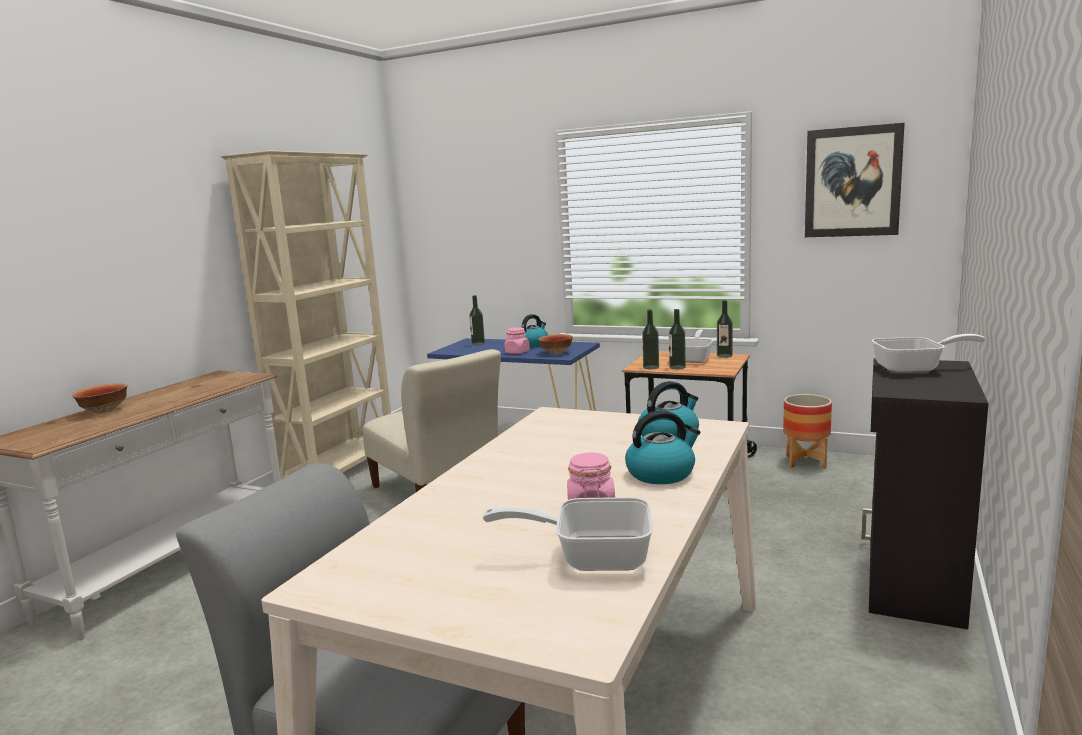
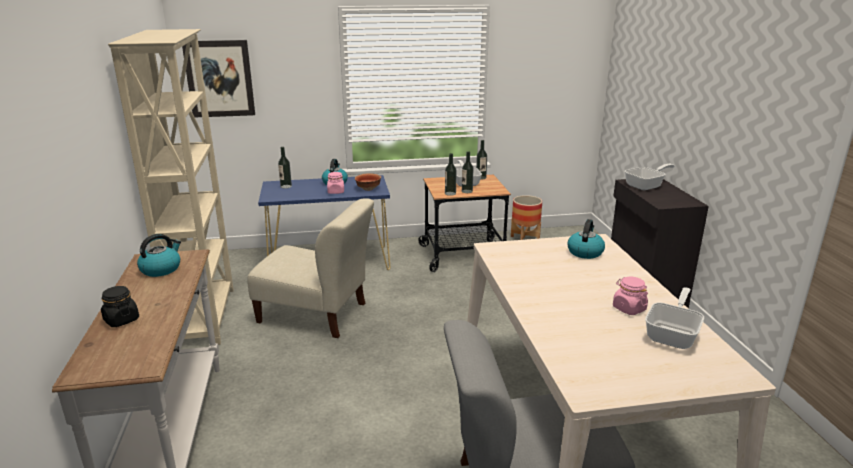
camera: 35 degrees left, 10 degrees up
(104, 411) = (121, 320): bowl -> black jar
(590, 556) = (673, 334): frying pan -> frying pan turned 150 degrees clockwise
(661, 473) = (621, 277): kettle -> kettle (161, 269)
(852, 182) = (549, 57): picture -> picture (219, 78)

